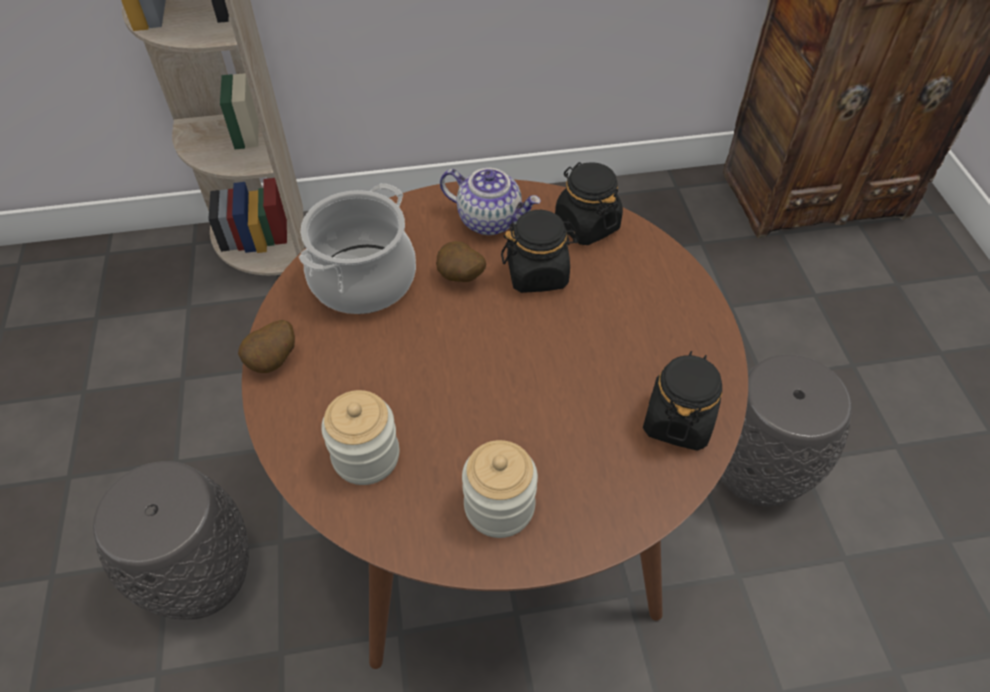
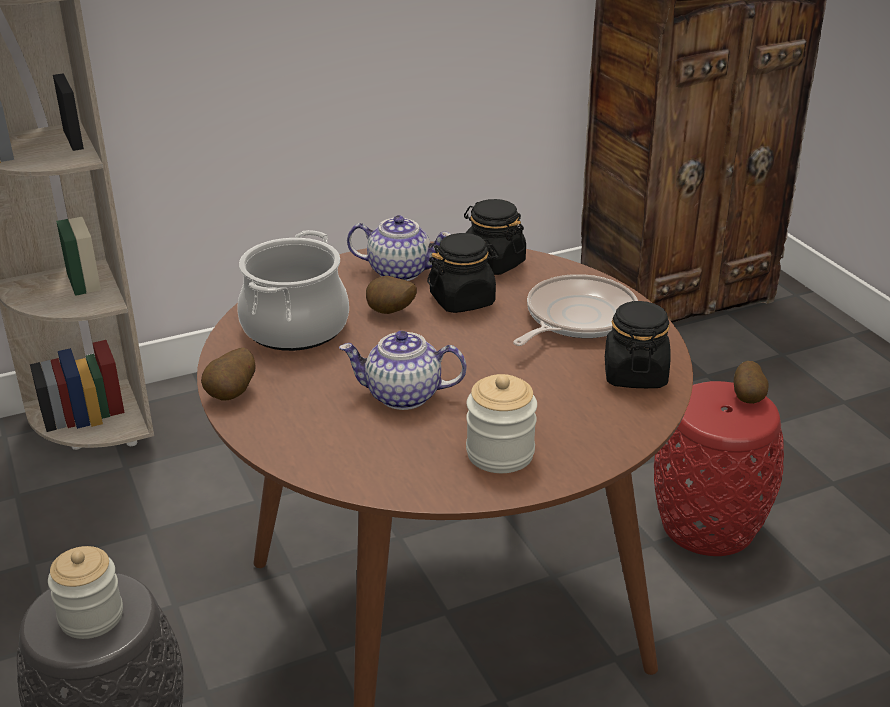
camera: 15 degrees left, 20 degrees down
(366, 456) = (357, 442): jar -> jar (91, 617)
(432, 399) = (402, 396): none -> teapot
(644, 323) = (576, 318): none -> frying pan
(759, 469) = (708, 526): grey stool -> red stool
(825, 385) = (748, 398): none -> potato

